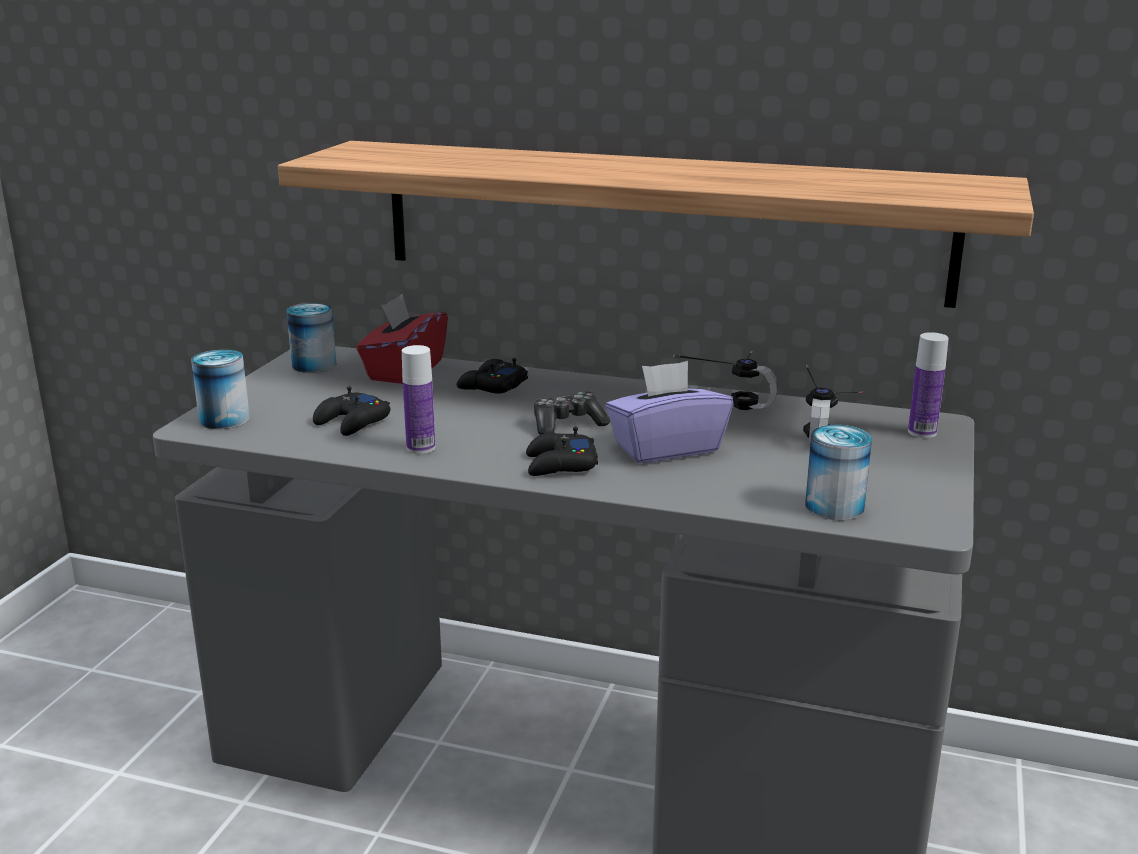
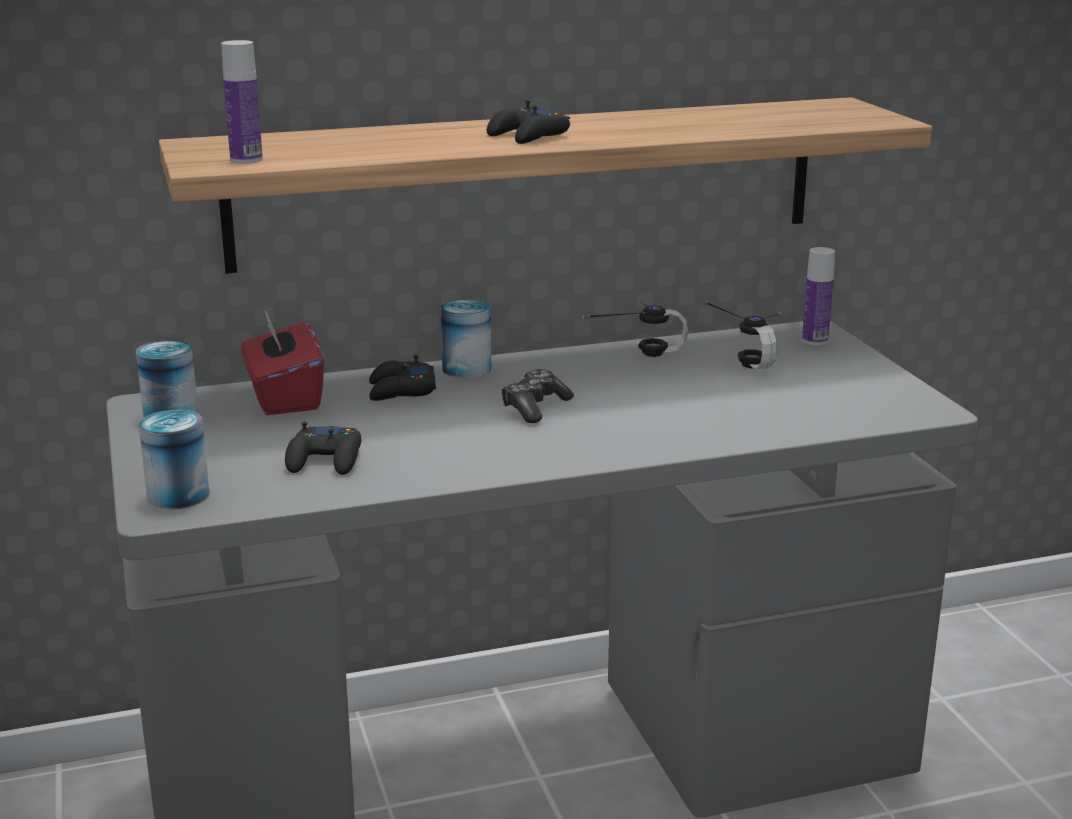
camera: 35 degrees left, 0 degrees up
(421, 448) = (439, 464): bottle -> bottle (246, 160)
(560, 464) = (590, 443): black game controller -> black game controller (528, 136)
(666, 448) = (652, 405): purple tissue box -> none
(834, 507) = (849, 415): can -> can (466, 369)

